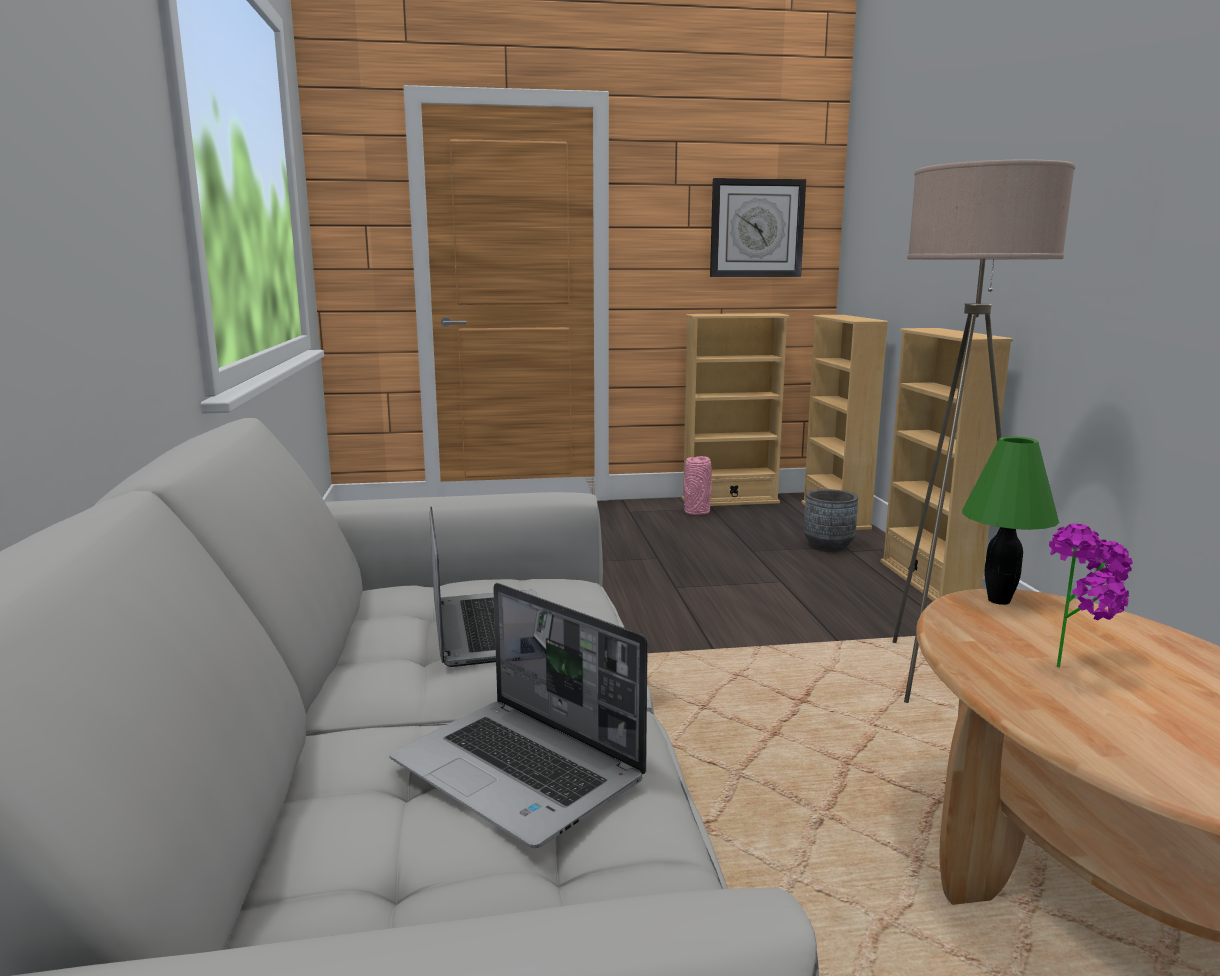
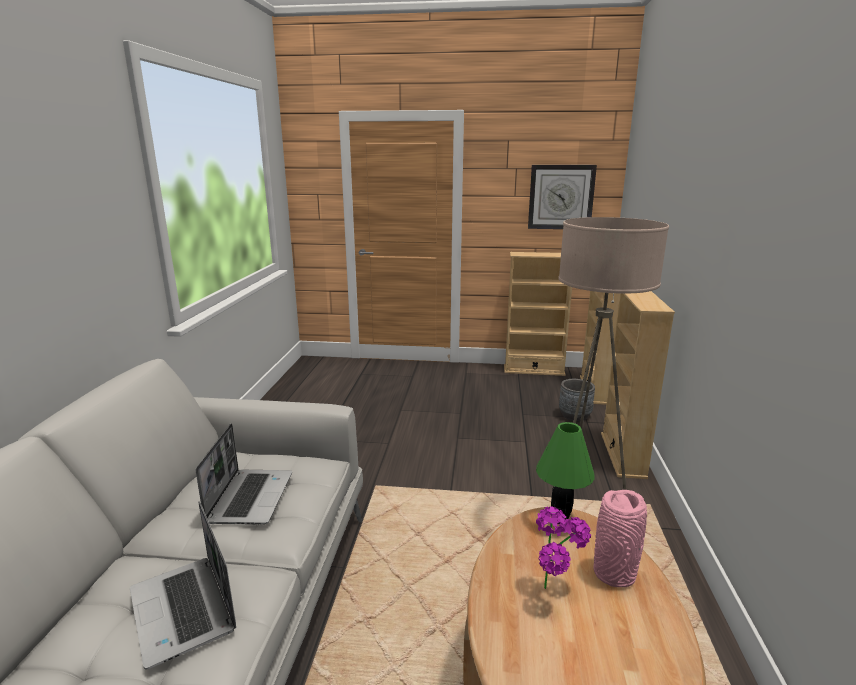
camera: 15 degrees right, 5 degrees up
(697, 512) = (507, 378): pink vase -> pink vase (614, 573)

